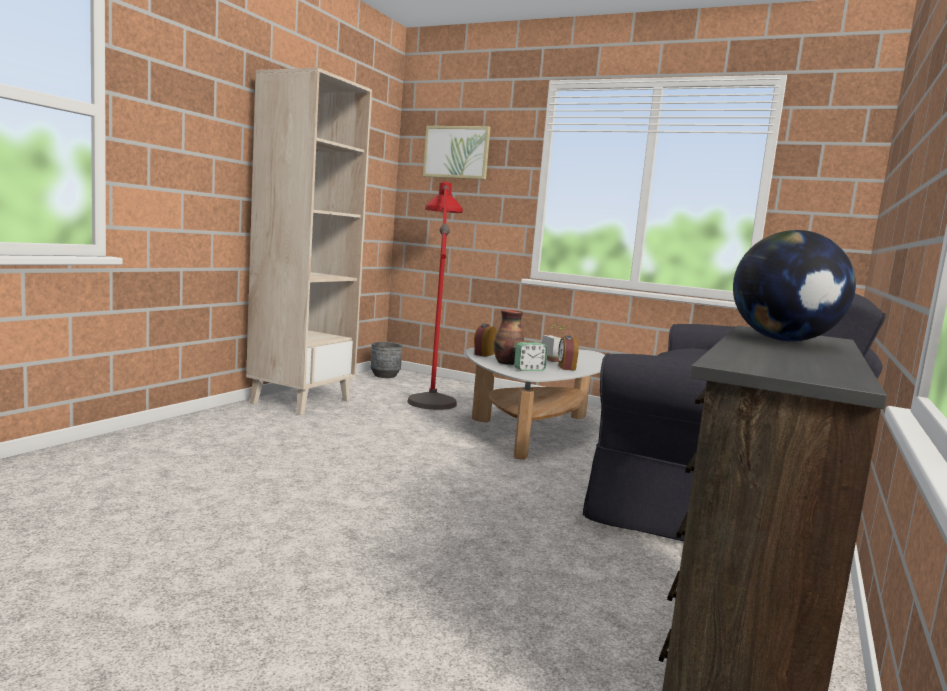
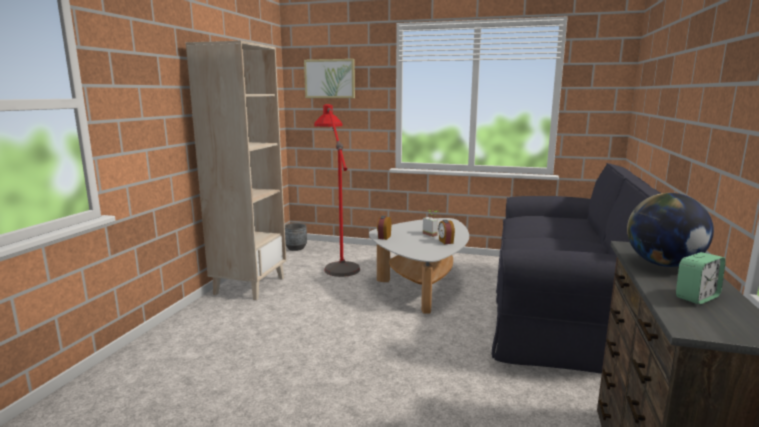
camera: 10 degrees left, 5 degrees up
(508, 363) = (406, 244): vase -> none
(529, 369) = (424, 249): alarm clock -> alarm clock (697, 297)

